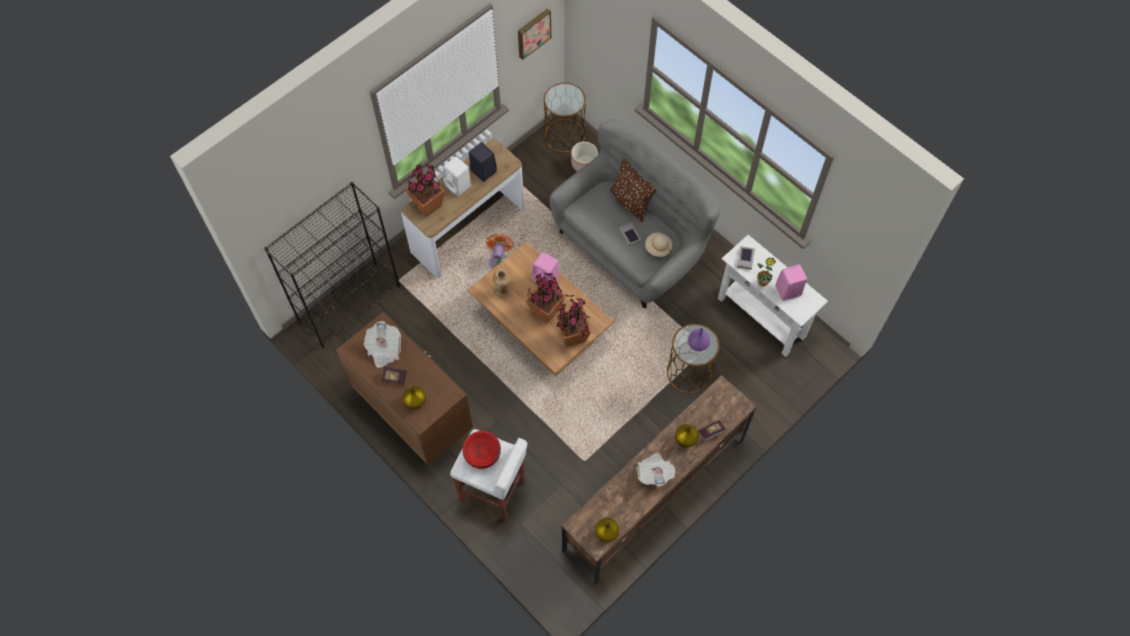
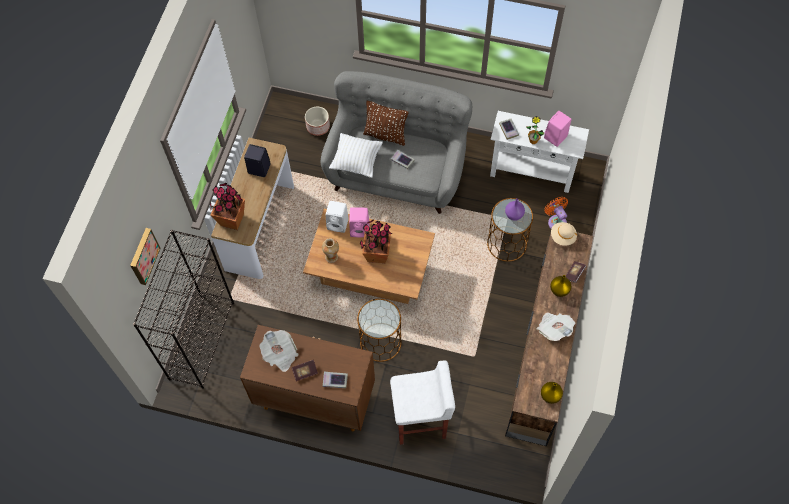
camera: 30 degrees left, 0 degrees up
(415, 401) = (335, 381): yellow vase -> book
(458, 186) = (247, 191): white speaker -> white speaker (338, 224)
(482, 453) = (412, 392): red bowl -> none
(500, 260) = (302, 238): orange fan -> orange fan (556, 221)
(533, 32) = (242, 32): picture -> picture (143, 256)
(564, 135) = (287, 112): brown side table -> brown side table (380, 342)
(572, 336) = (411, 262): potted plant -> none
(586, 213) = (356, 161): none -> white pillow
(658, 248) = (430, 158): beige hat -> beige hat (563, 237)

